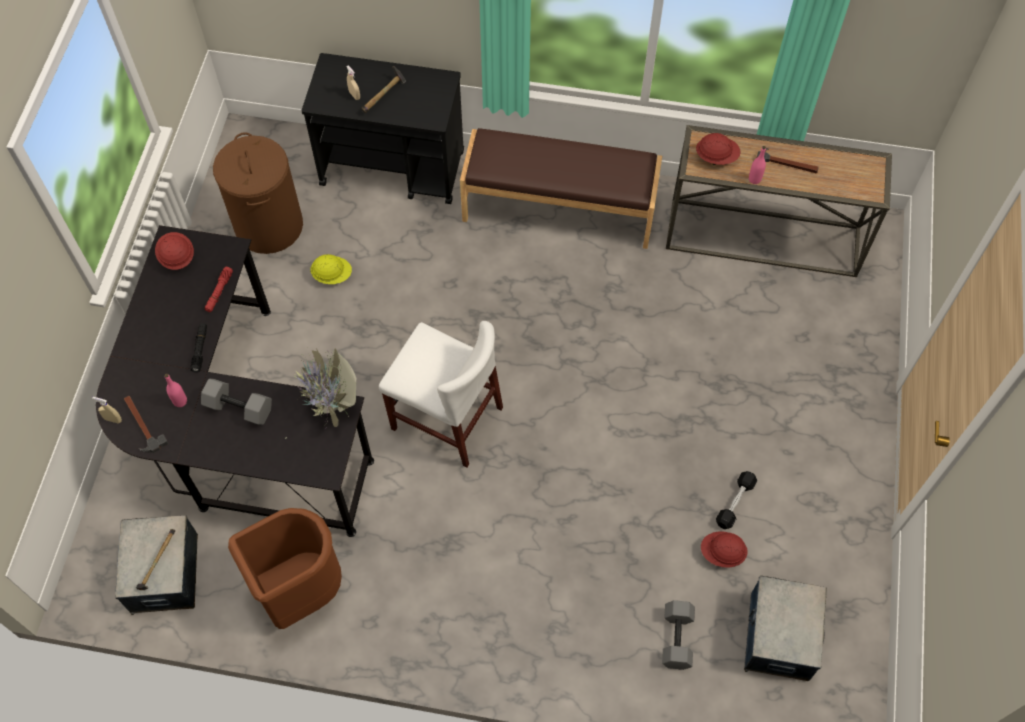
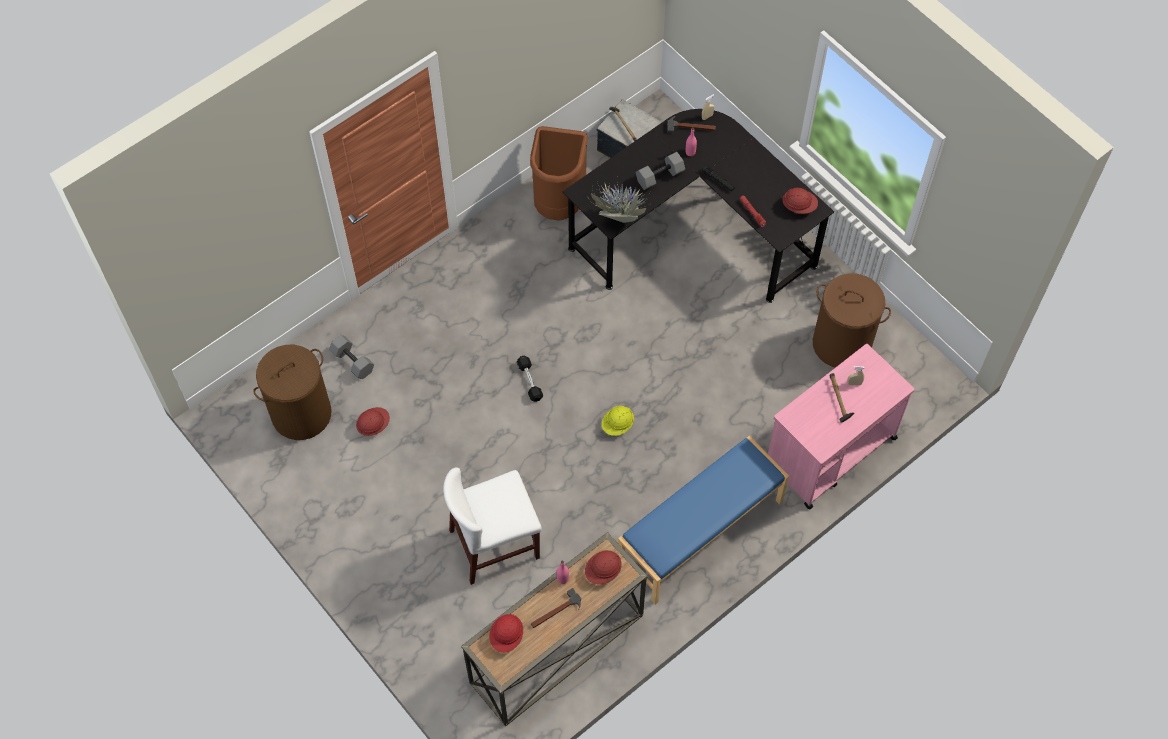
camera: 130 degrees right, 0 degrees up
(332, 275) = (766, 354): yellow hard hat -> yellow hard hat (617, 425)
(393, 168) = (829, 452): black cart -> pink cart
(446, 418) = (599, 346): white chair -> white chair (494, 544)
(559, 208) = (701, 532): brown bench -> blue bench
(735, 503) = (395, 459): black dumbbell -> black dumbbell (530, 381)
(778, 636) = (301, 413): storage box -> brown laundry basket
(845, 182) = (507, 637): none -> red hard hat

